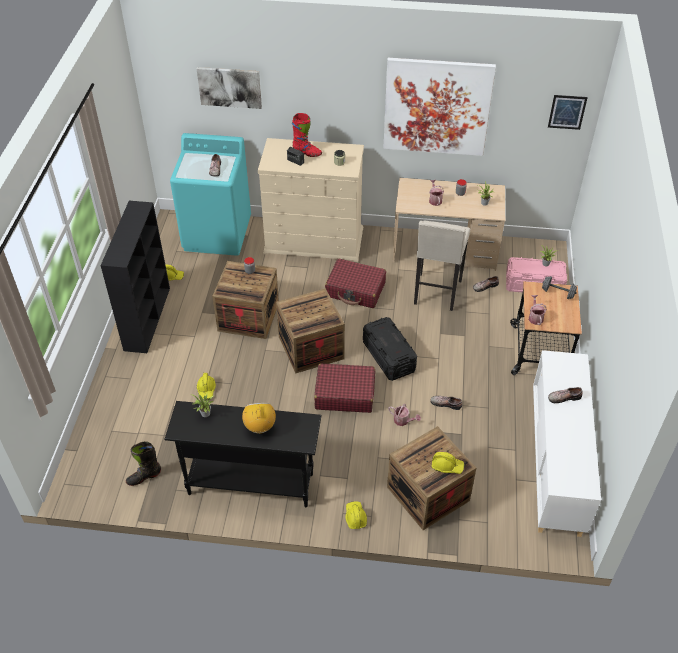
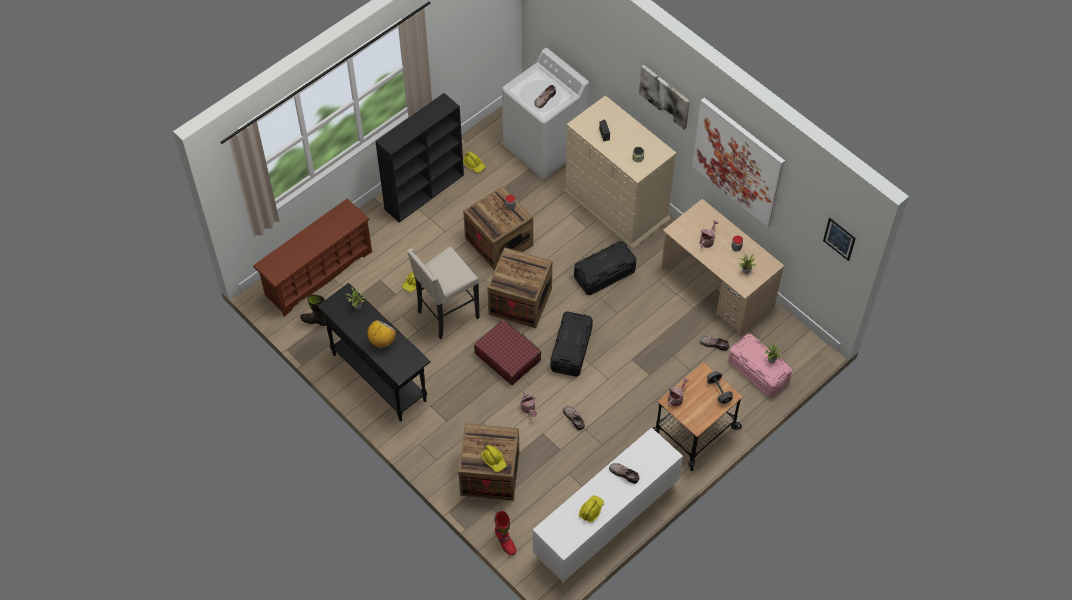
camera: 40 degrees right, 10 degrees up
(108, 437) = (318, 273): none -> brown shoe rack
(217, 234) = (545, 147): turquoise washing machine -> white washing machine
(229, 87) = (586, 37): picture -> picture (665, 96)
(307, 153) = (621, 131): red boot -> red boot (505, 542)
(355, 290) = (604, 274): red suitcase -> black storage box
(355, 517) = (425, 452): yellow hard hat -> yellow hard hat (591, 510)
(436, 293) = (667, 322): beige stool -> beige stool (446, 315)

